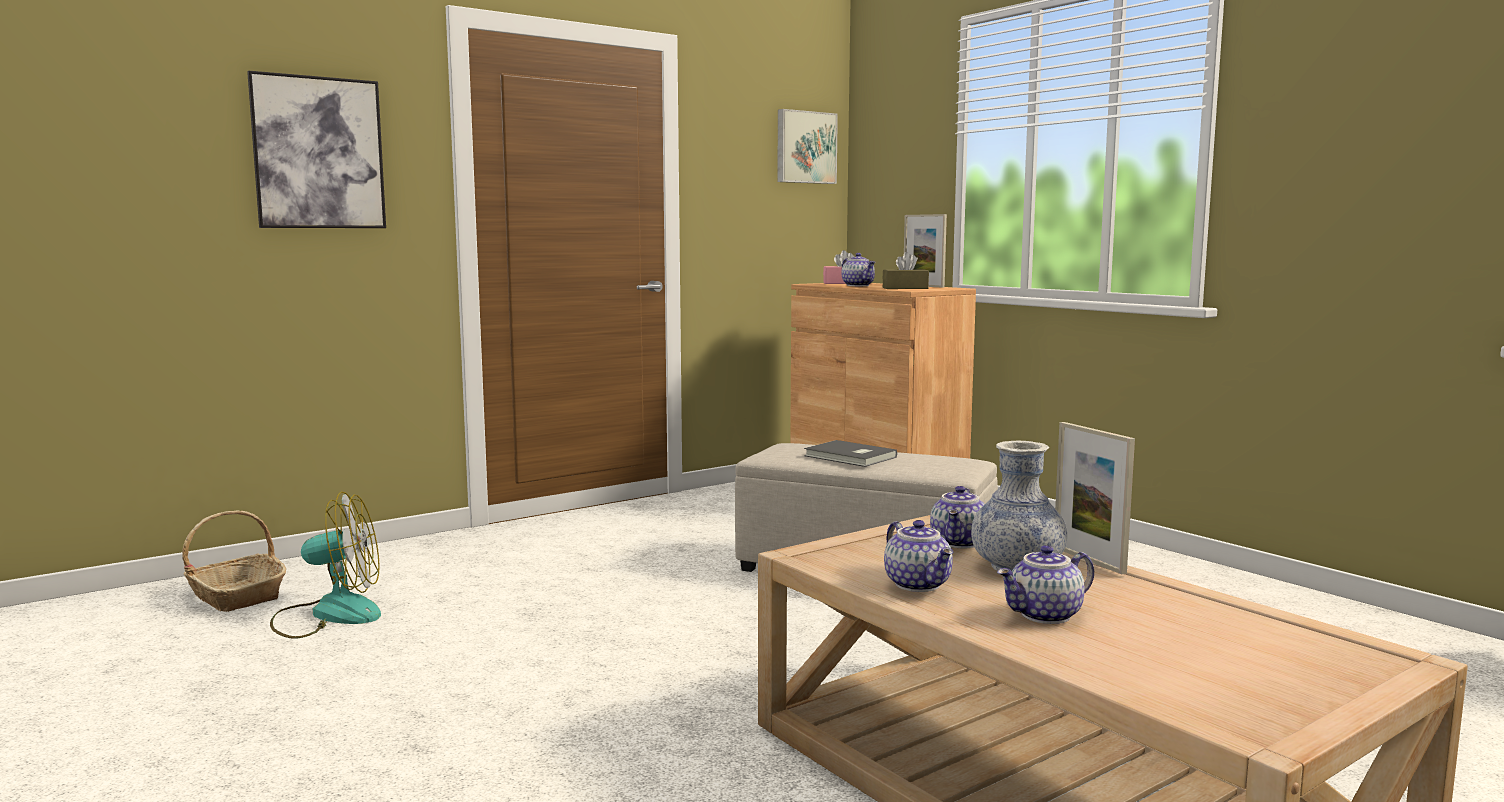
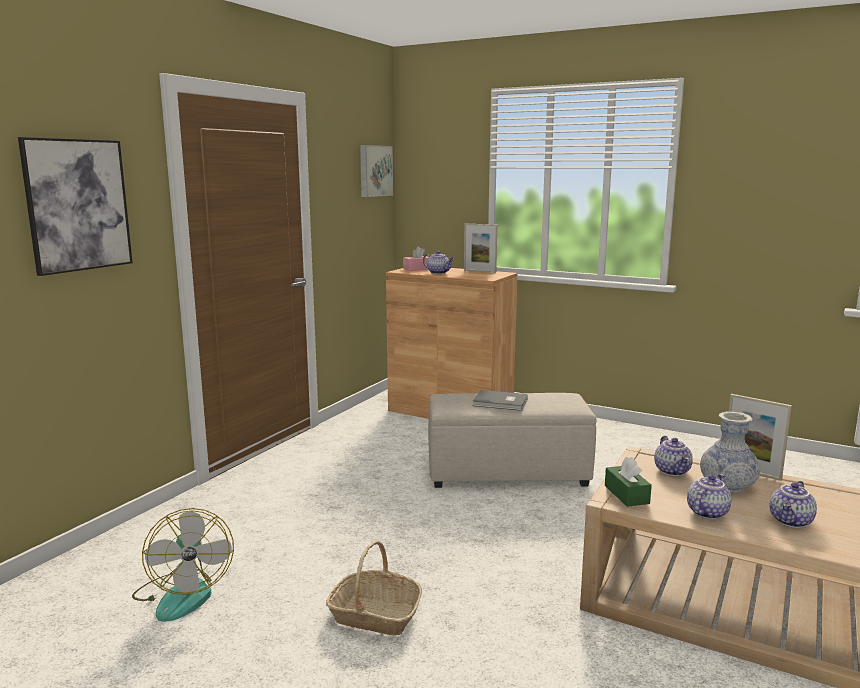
camera: 25 degrees left, 5 degrees up
(236, 596) = (77, 595): basket -> basket (374, 615)
(329, 614) = (183, 594): fan -> fan turned 105 degrees clockwise
(834, 552) = (626, 494): none -> green tissue box
(905, 288) = (478, 276): brown tissue box -> none
(919, 584) = (706, 512): teapot -> teapot turned 90 degrees counterclockwise

